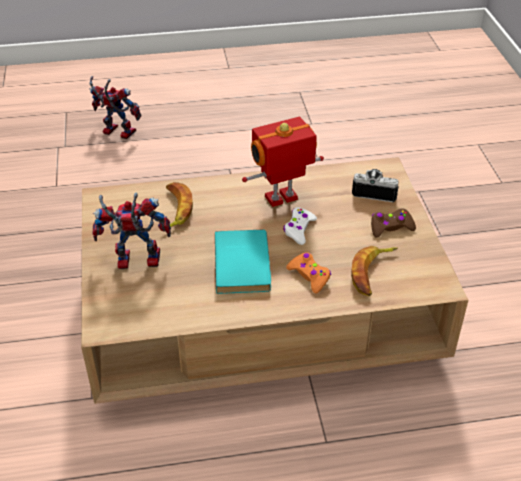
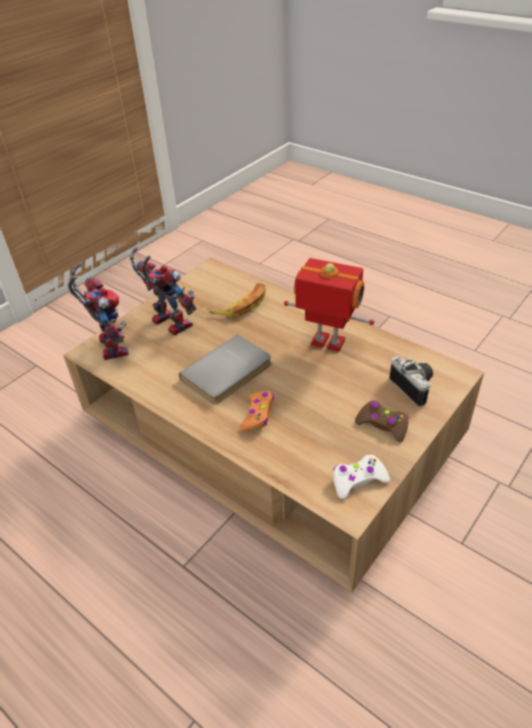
camera: 50 degrees right, 0 degrees up
(115, 132) = (342, 248): toy robot -> toy robot (109, 344)
(245, 264) = (229, 373): turquoise book -> grey book
(299, 229) = (304, 375): white game controller -> white game controller (358, 480)
(372, 273) = (308, 449): banana -> none

